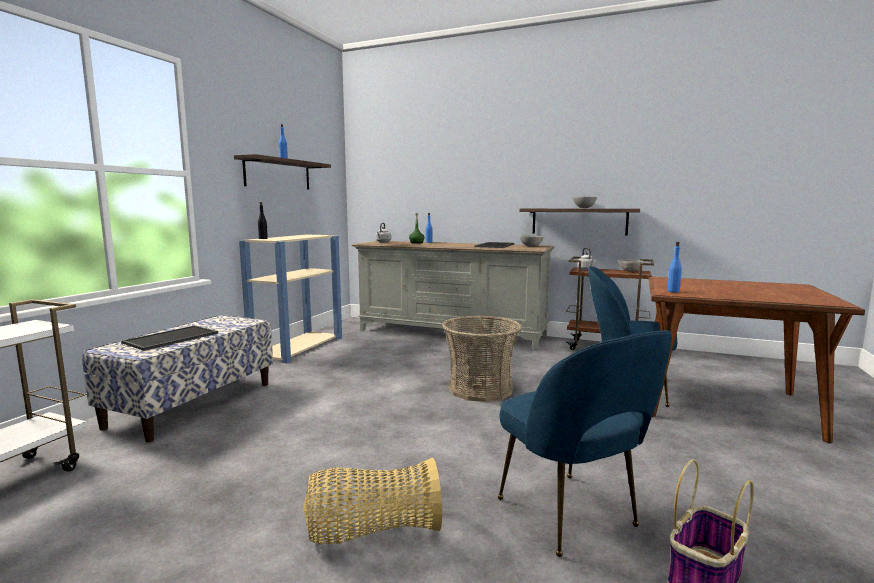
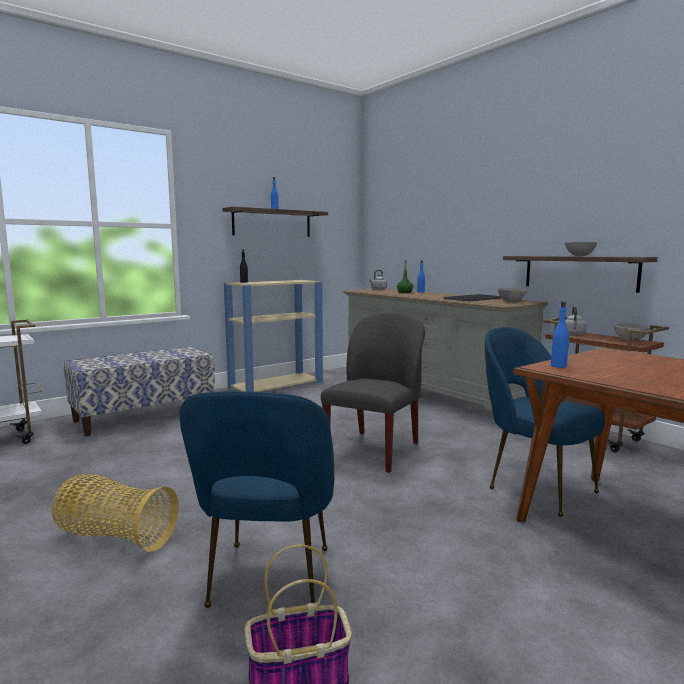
camera: 30 degrees right, 0 degrees up
(171, 338) = (124, 359): tray -> none
(480, 389) = (374, 450): basket -> grey chair

